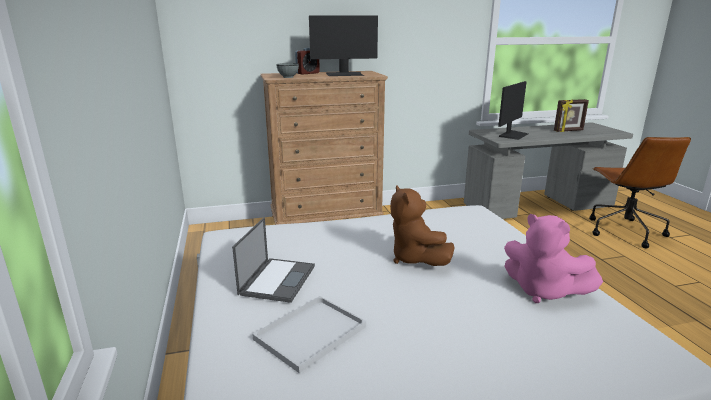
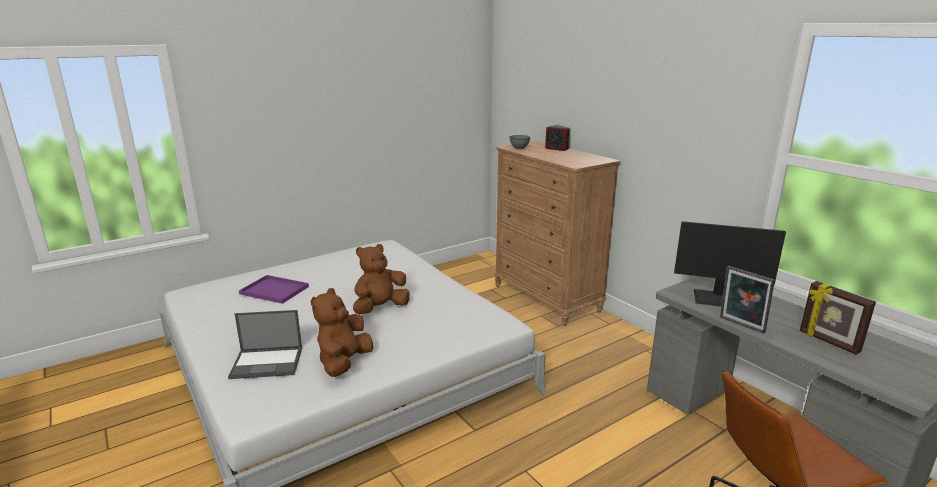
camera: 70 degrees right, 0 degrees up
(278, 279) = (328, 270): laptop -> laptop (268, 362)
(310, 334) = (273, 290): white tray -> purple tray
(345, 74) = (566, 157): monitor -> none
(543, 291) = (344, 363): pink plush toy -> brown plush toy
(550, 138) = (740, 325): none -> picture frame

